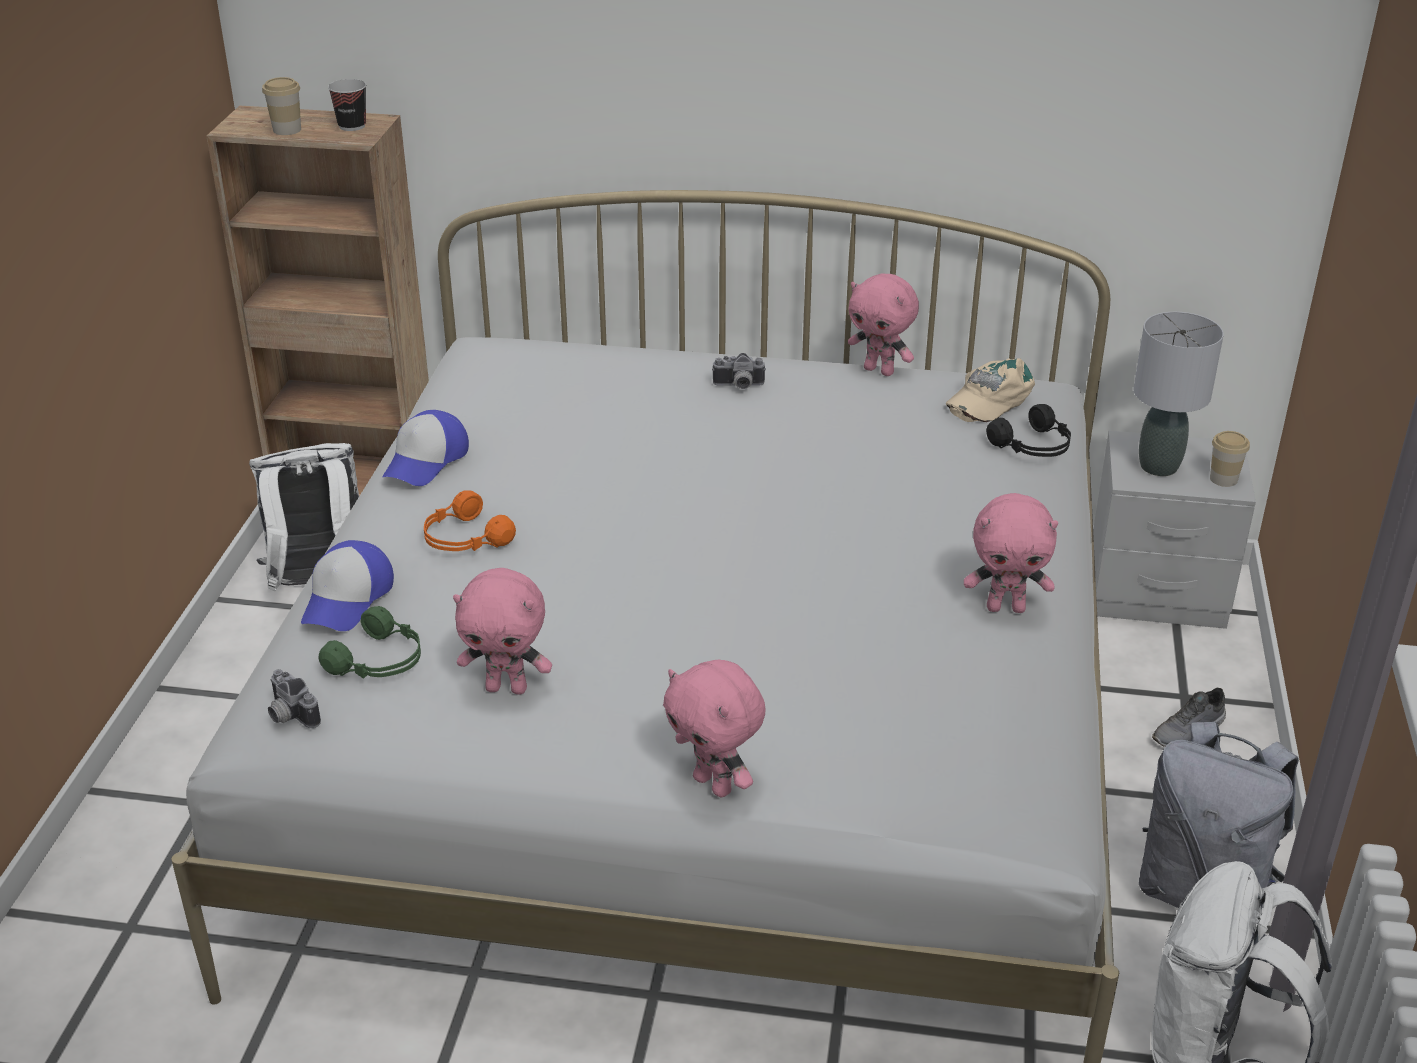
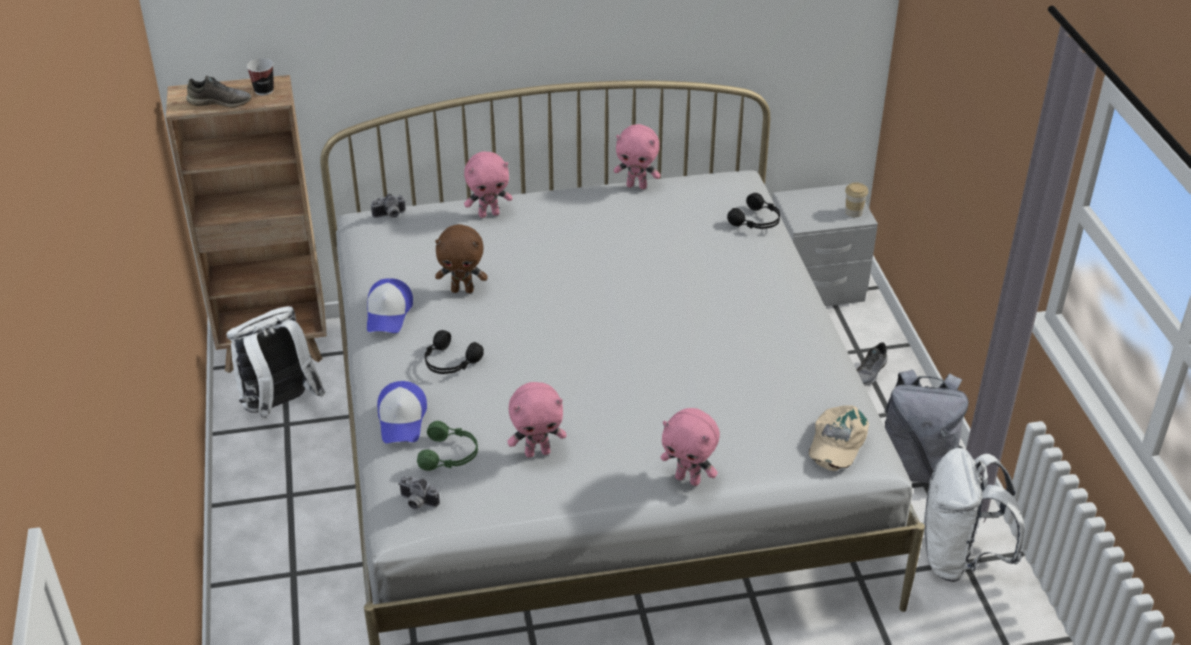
camera: 20 degrees left, 5 degrees up
(287, 130) = (220, 102): cup -> grey shoe
(464, 539) = (449, 362): orange headphones -> black headphones
(546, 451) = (462, 290): none -> brown plush toy
(738, 386) = (557, 216): camera -> camera (390, 216)
(989, 398) = (714, 193): beige cap -> beige cap (836, 441)
(1006, 607) = (792, 332): pink plush toy -> pink plush toy (489, 214)
(1158, 466) = (813, 211): grey table lamp -> none

